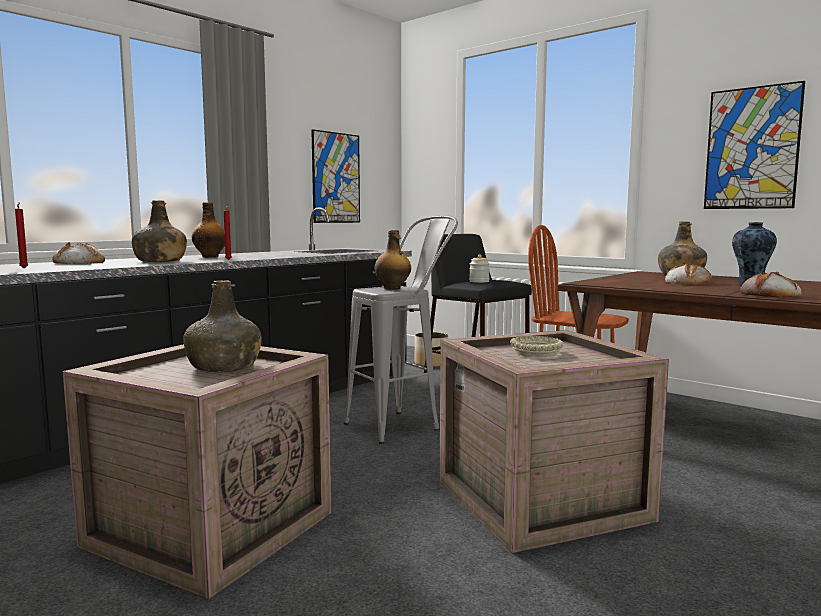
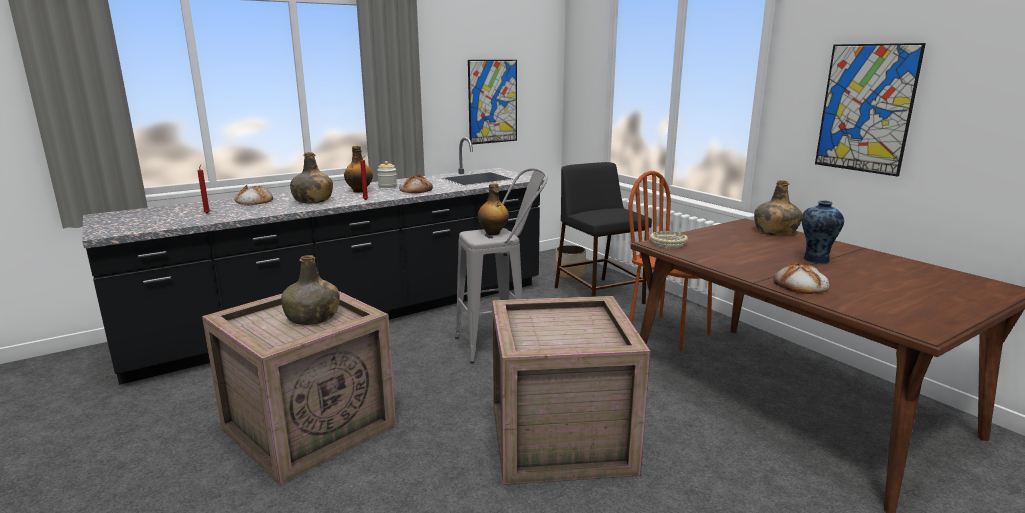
camera: 15 degrees right, 10 degrees up
(479, 281) = (599, 214): jar -> jar (387, 186)
(536, 352) = (560, 323): beige bowl -> beige bowl (667, 244)
(687, 282) = (757, 250): bread -> bread (416, 189)

